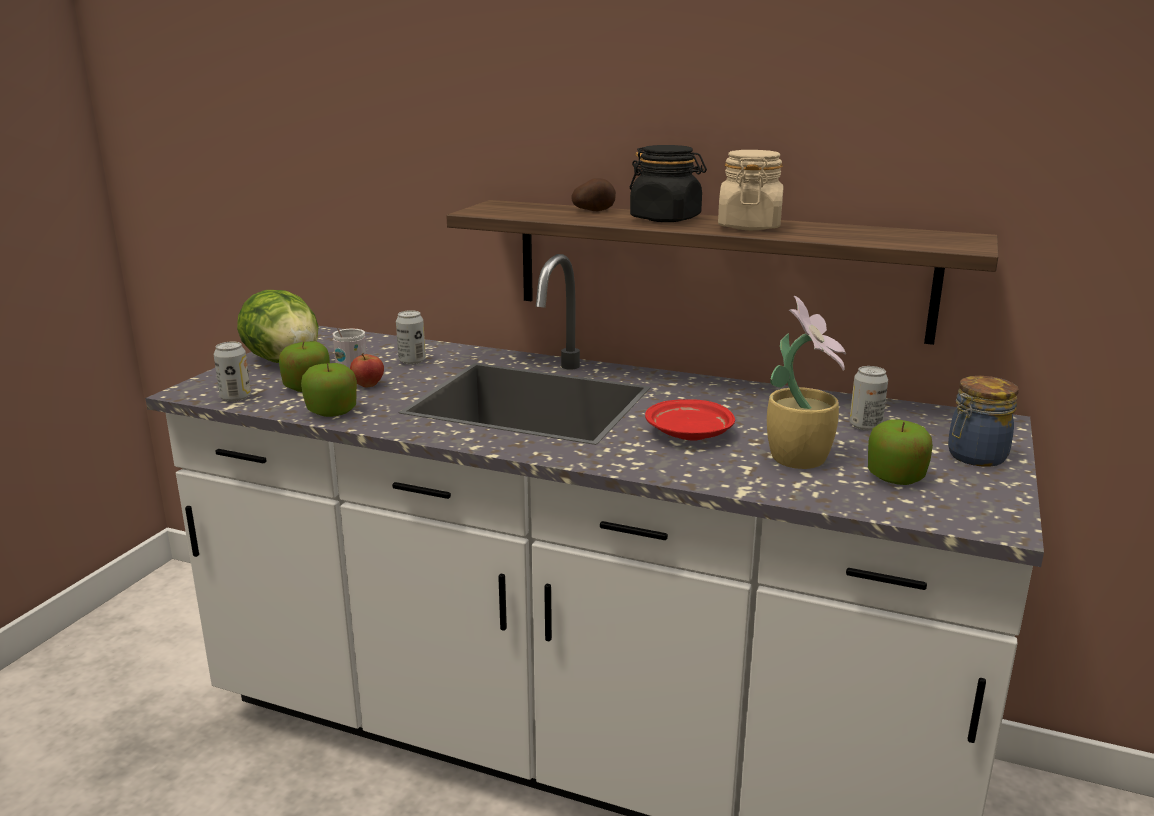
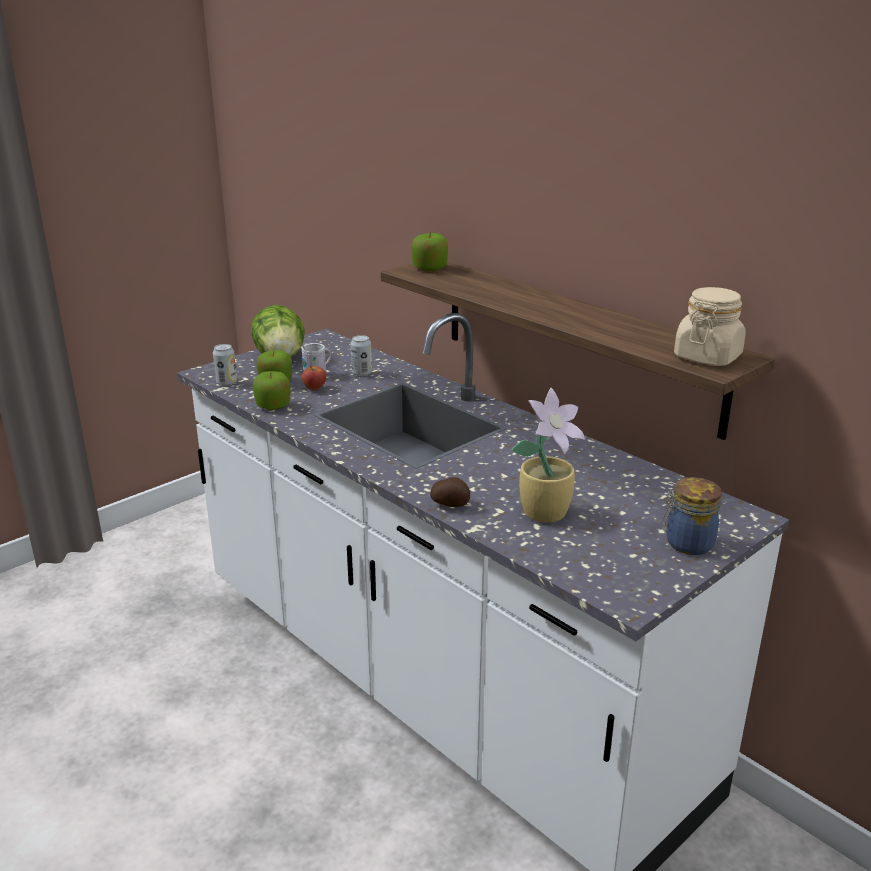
camera: 25 degrees right, 5 degrees up
(593, 211) = (488, 282): potato -> potato (450, 504)
(666, 219) = (528, 299): black jar -> none
(688, 433) = (489, 474): red plate -> none
(749, 226) = (578, 317): beige jar -> beige jar (707, 357)
(865, 426) = (632, 497): can -> none
(895, 477) = (600, 545): apple -> apple (429, 268)

